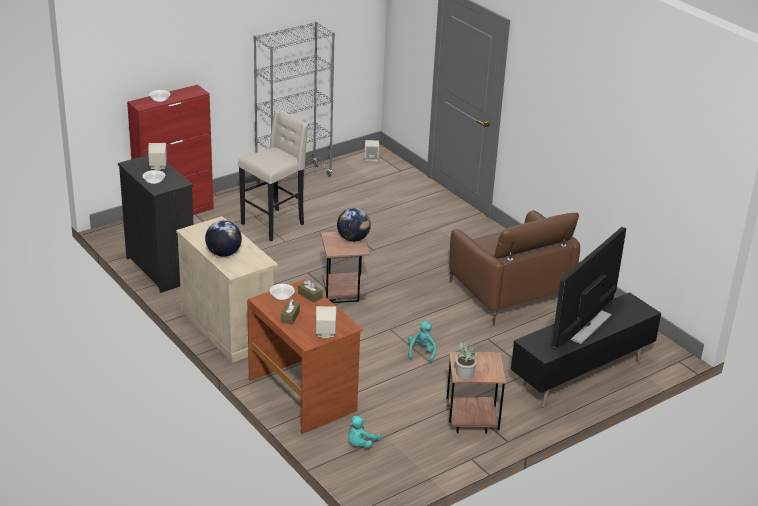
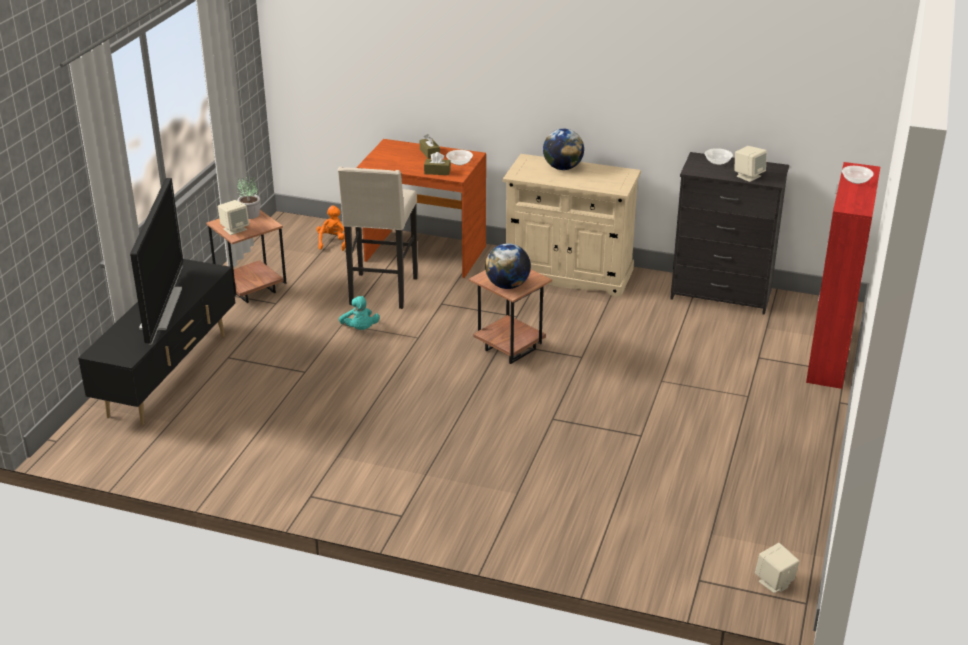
camera: 145 degrees right, 0 degrees up
(274, 224) = (709, 396): beige stool -> beige stool (382, 292)
(293, 179) = (802, 476): grey bookcase -> none
(325, 333) = (384, 153): beige speaker -> beige speaker (234, 229)
(361, 444) = (333, 242): turquoise plush toy -> orange plush toy
(509, 292) = (328, 438): brown armchair -> none

